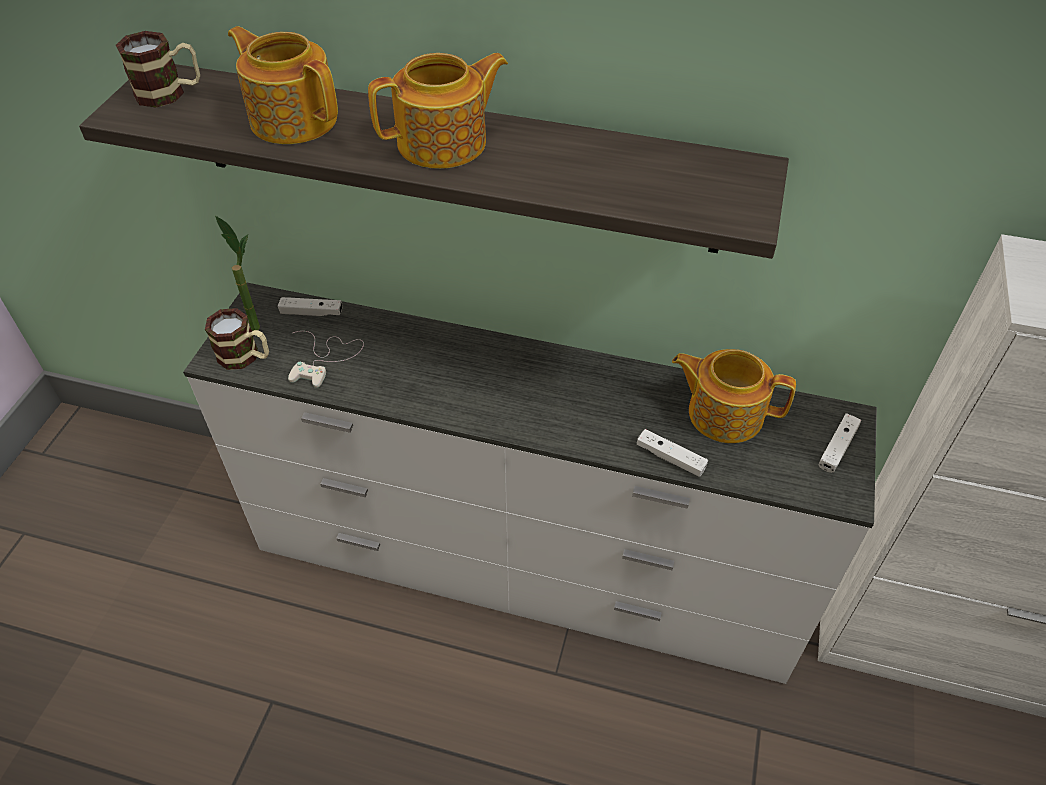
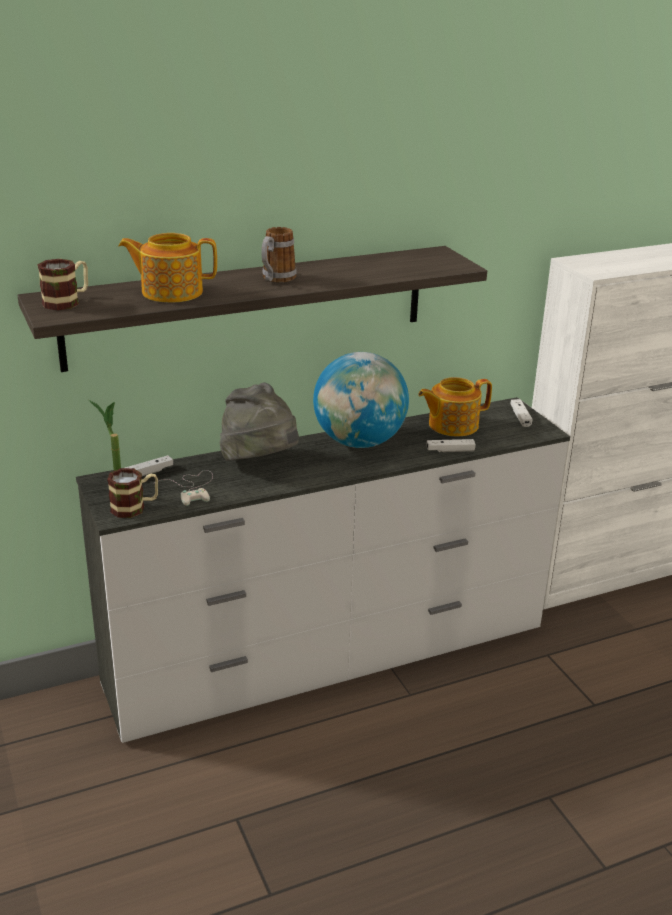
camera: 40 degrees left, 20 degrees down
(431, 357) = (260, 463): none -> grey hat
(444, 143) = (275, 279): teapot -> mug
(574, 383) = (359, 442): none -> globe

